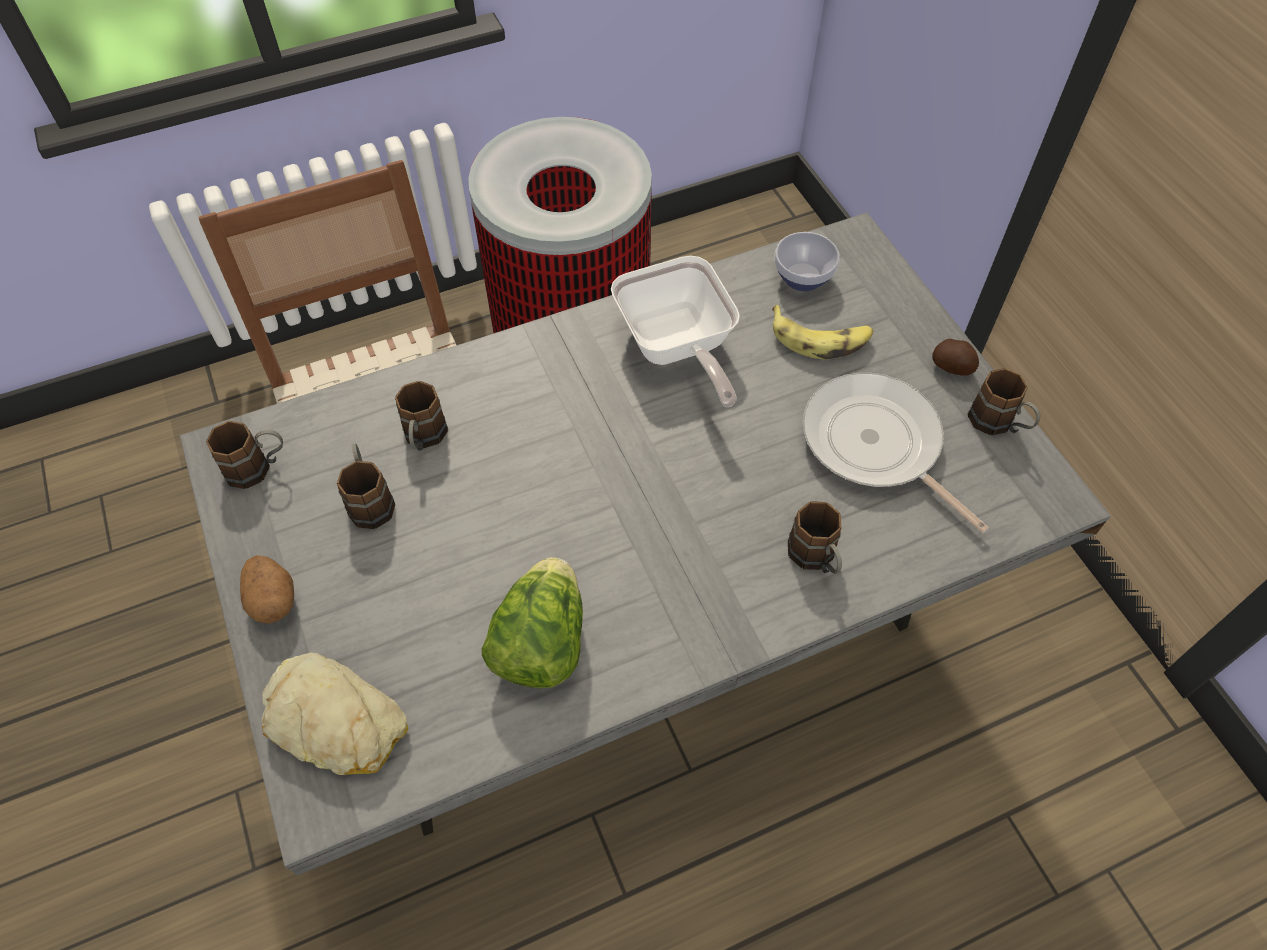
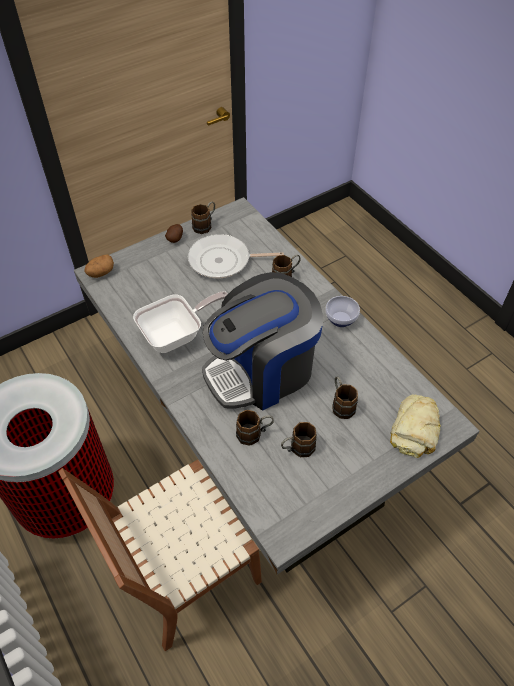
camera: 100 degrees left, 5 degrees down
(258, 468) = (290, 512): brown mug -> brown mug (341, 404)
(273, 599) = (366, 476): potato -> potato (101, 273)
(541, 642) = (352, 361): lettuce -> none
(559, 471) = (262, 371): none -> coffee machine
(801, 278) = (123, 291): bowl -> bowl (341, 320)
(820, 338) = (163, 282): banana -> none
(876, 445) = (223, 261): frying pan -> frying pan turned 45 degrees clockwise

